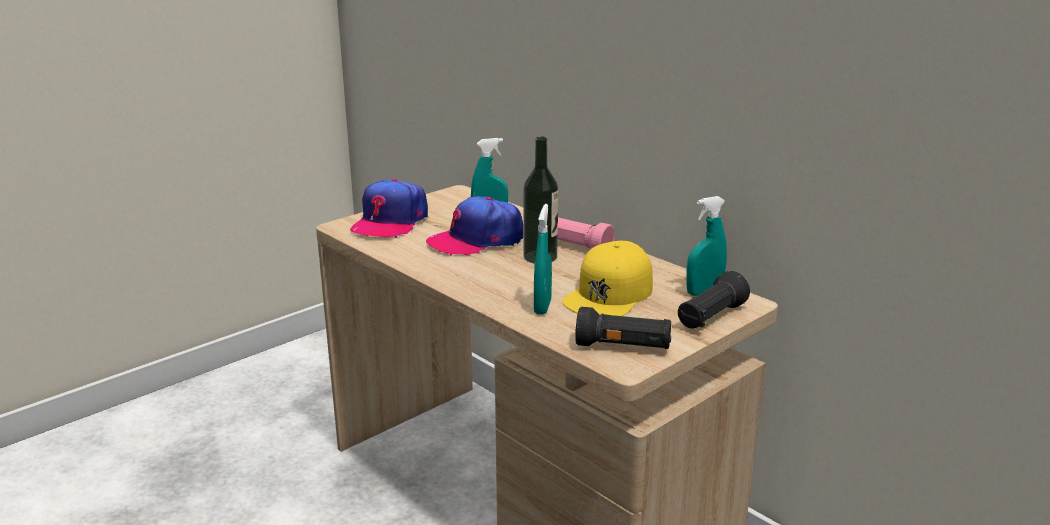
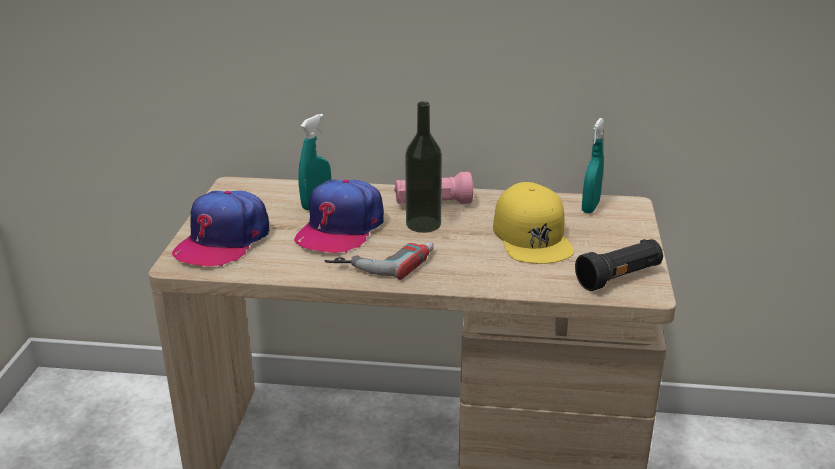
camera: 40 degrees left, 5 degrees up
(390, 222) = (223, 241): cap -> cap turned 45 degrees clockwise
(466, 268) = (382, 260): none -> power drill
(542, 307) = (505, 269): turquoise spray bottle -> none
(710, 317) = (629, 227): black flashlight -> none

